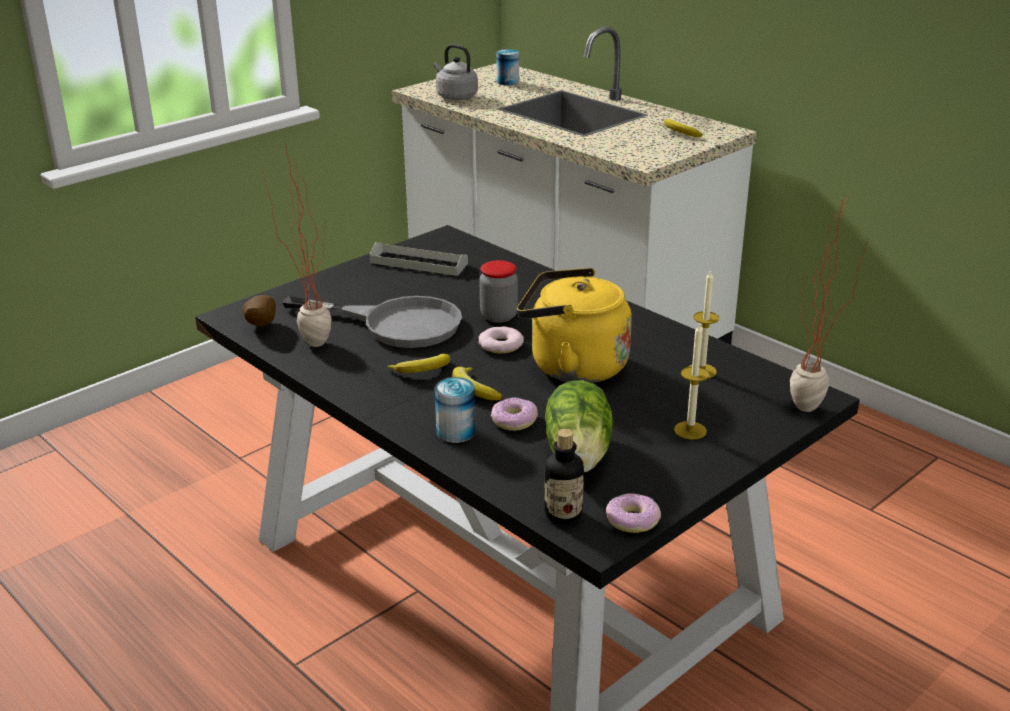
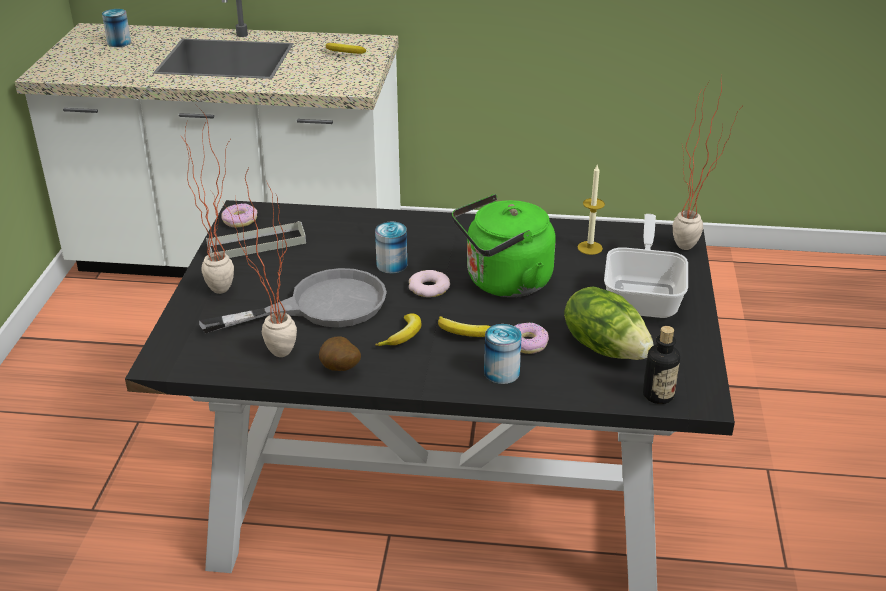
camera: 40 degrees left, 5 degrees up
(260, 326) = (205, 360): potato -> potato (340, 370)
(353, 282) = (226, 285): none -> potted plant
(455, 96) = (92, 71): grey kettle -> none
(499, 316) = (392, 265): jar -> can
(572, 366) = (504, 282): yellow kettle -> green kettle
(632, 520) = (701, 376): donut -> donut (239, 220)
(690, 430) = (644, 295): candle -> frying pan

